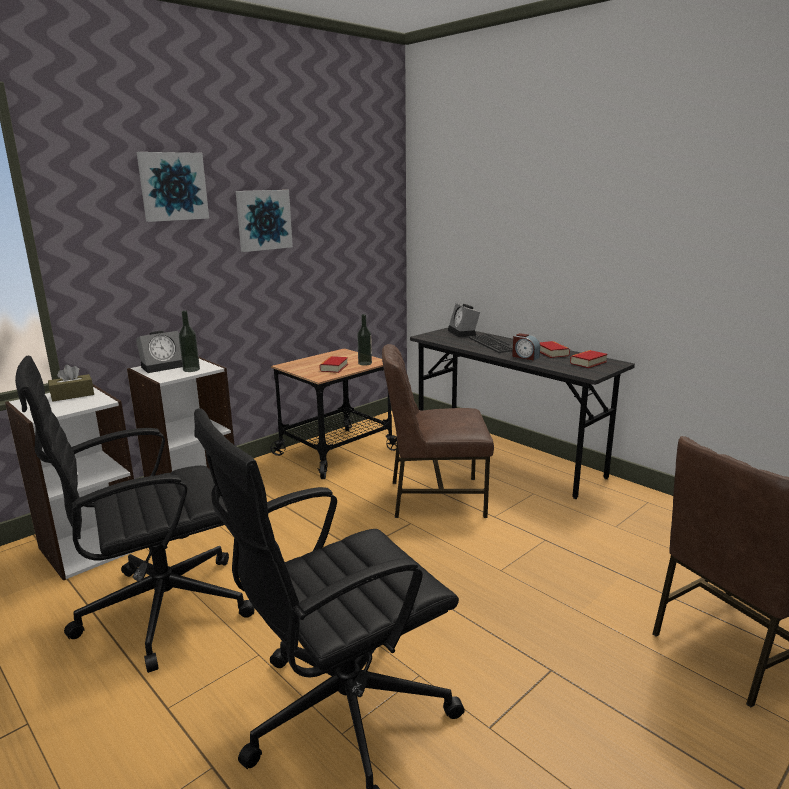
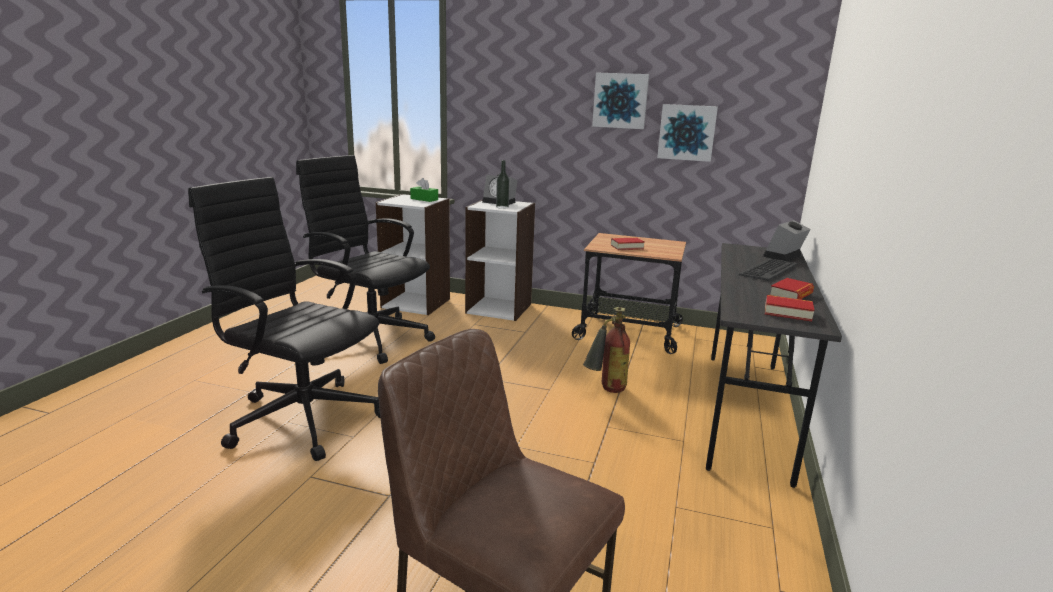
camera: 60 degrees right, 0 degrees up
(72, 395) = (424, 199): brown tissue box -> green tissue box
(172, 186) = (542, 66): picture -> picture (687, 132)
(365, 363) = (657, 253): bottle -> none
(435, 497) = (605, 390): brown chair -> fire extinguisher
(525, 357) = (747, 285): alarm clock -> none

